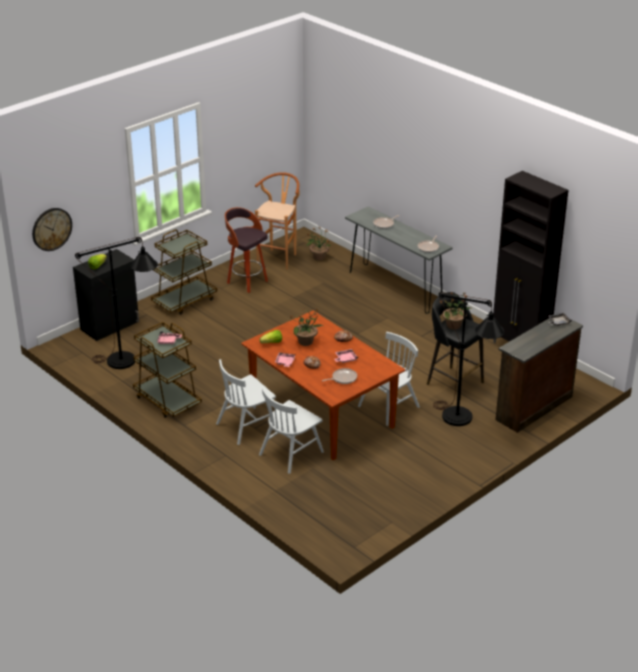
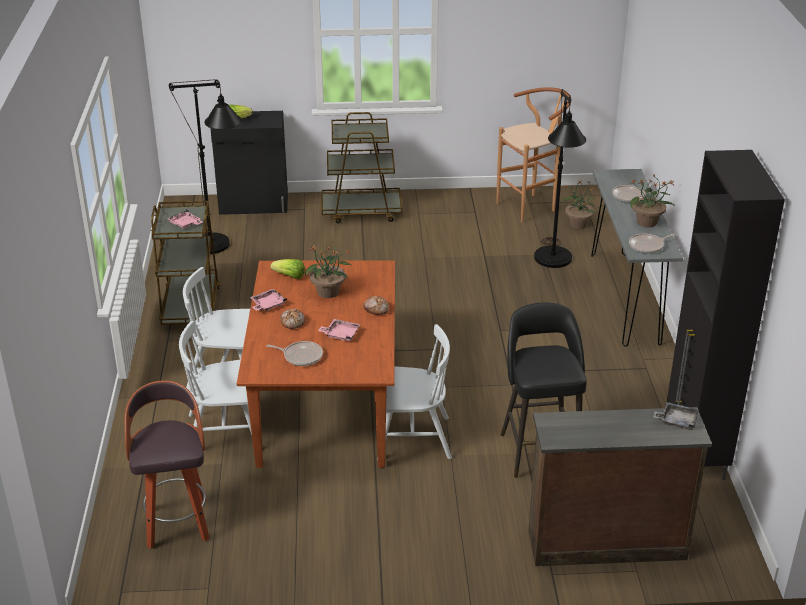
camera: 40 degrees right, 0 degrees up
(51, 229) = (188, 52): wall clock -> none
(246, 282) = (455, 218): stool -> stool (176, 522)
(454, 325) = (541, 358): potted plant -> potted plant (647, 222)
(463, 421) = (481, 508): black floor lamp -> black floor lamp (553, 264)

